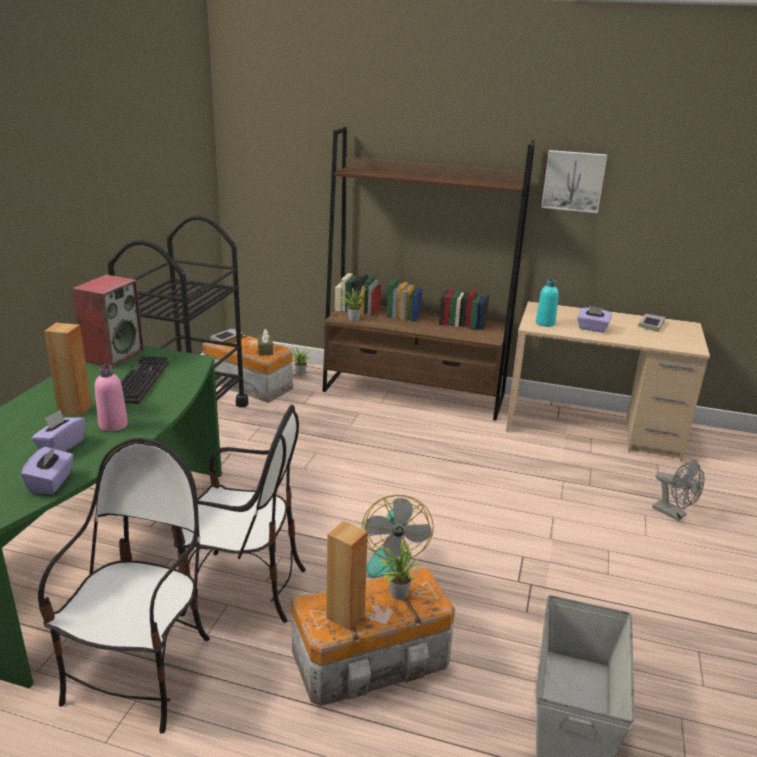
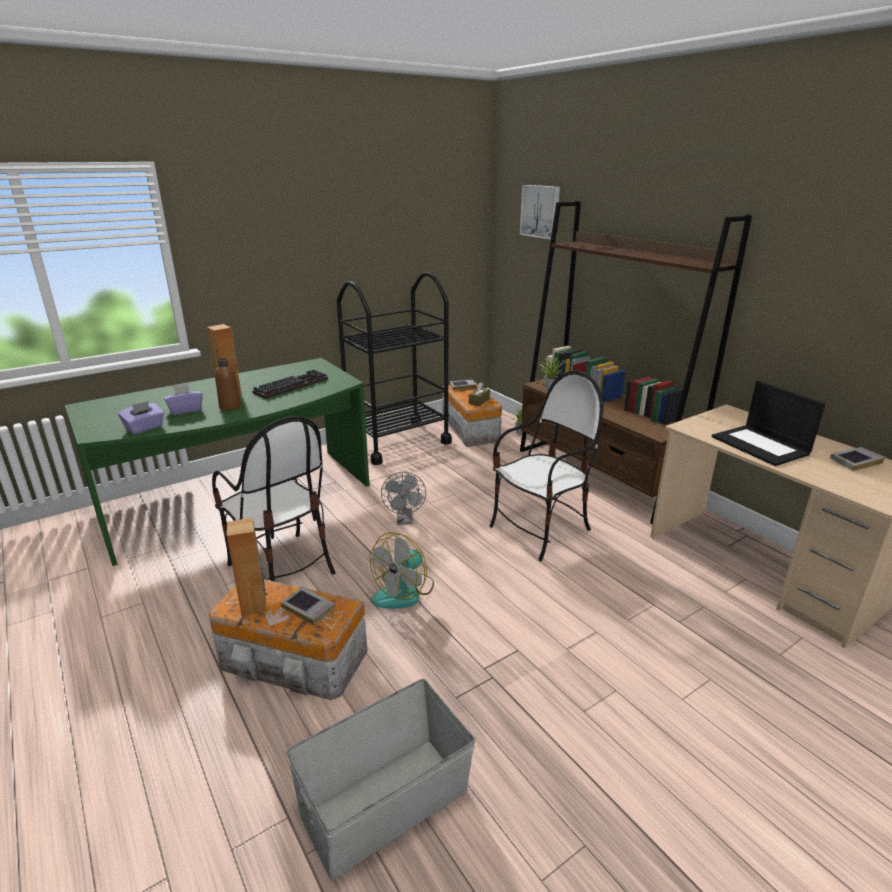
camera: 40 degrees right, 0 degrees up
(113, 425) = (230, 407): pink bottle -> brown bottle
(114, 355) = (306, 367): speaker -> none
(142, 674) = (165, 589): chair -> chair (541, 531)
(396, 593) = (308, 608): potted plant -> book
(545, 323) = (708, 427): turquoise bottle -> none
(573, 181) = (794, 266): picture -> picture (541, 211)
(592, 328) = (761, 445): purple tissue box -> laptop
(674, 514) = (752, 696): grey fan -> grey fan (405, 520)

